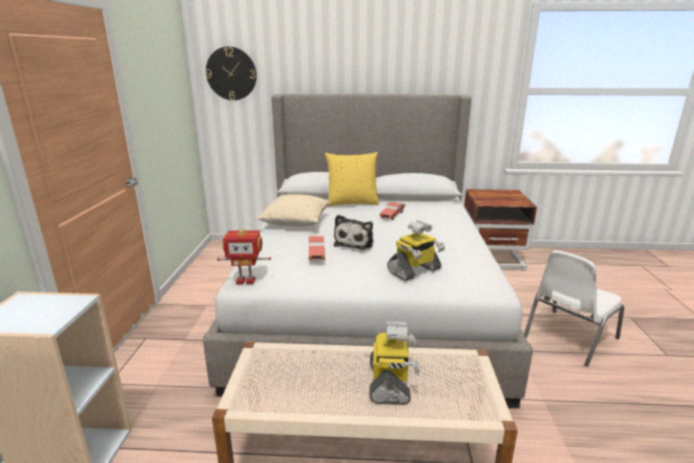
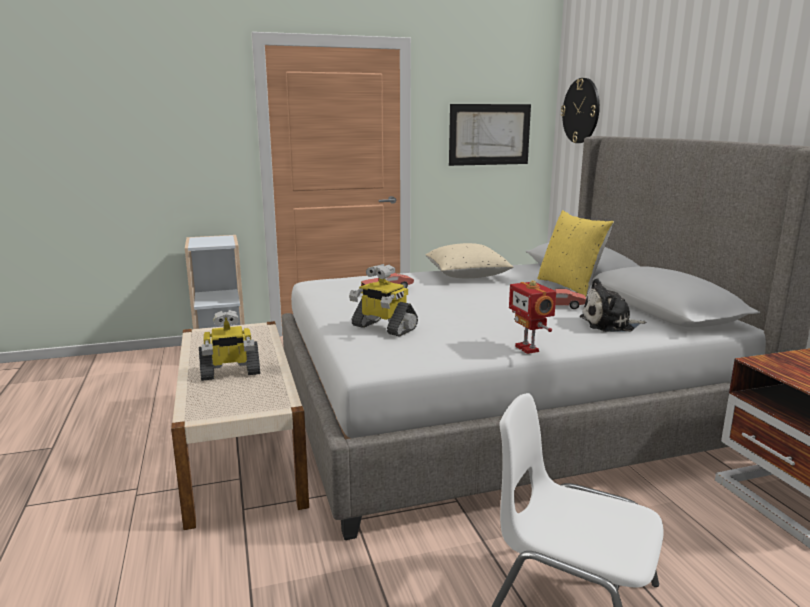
camera: 70 degrees right, 5 degrees down
(167, 99) = (489, 134): none -> picture
(246, 280) = (316, 281): toy robot -> toy robot (528, 348)
(355, 243) = (436, 300): plush toy -> plush toy (610, 324)

